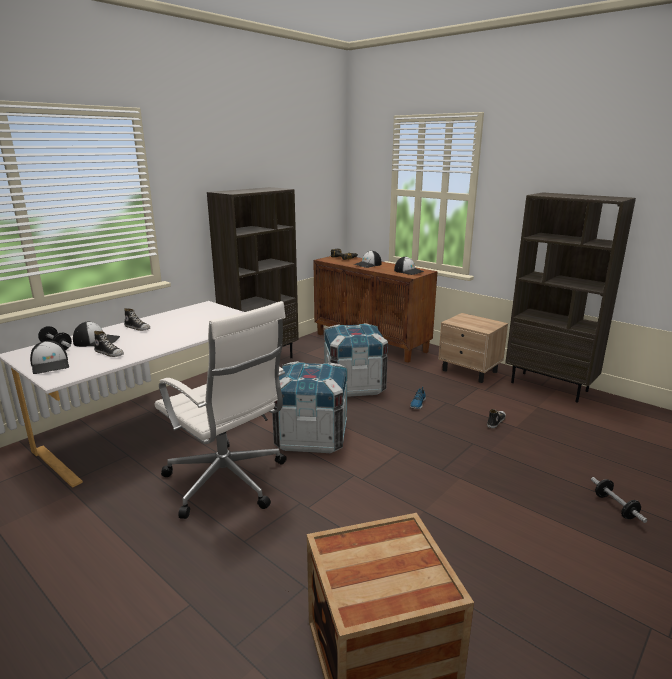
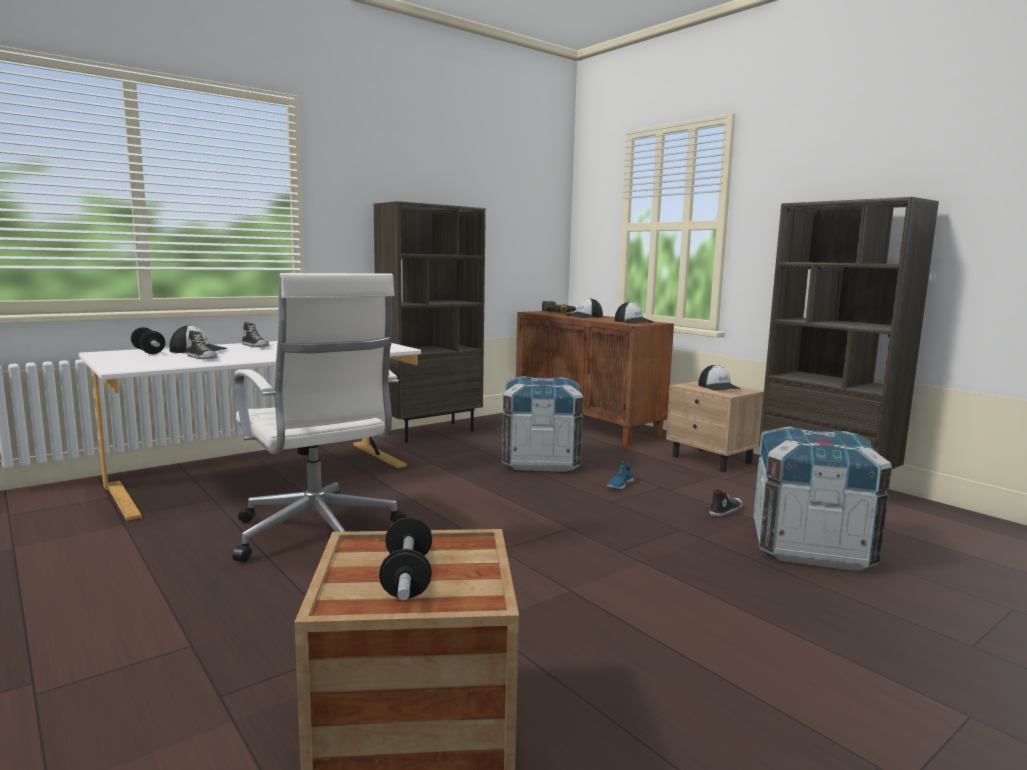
camera: 10 degrees right, 10 degrees down
(50, 365) = (127, 360): cap -> cap (719, 387)
(312, 437) = (455, 503): crate -> crate (810, 547)
(615, 507) = (875, 618): dumbbell -> dumbbell (407, 578)

